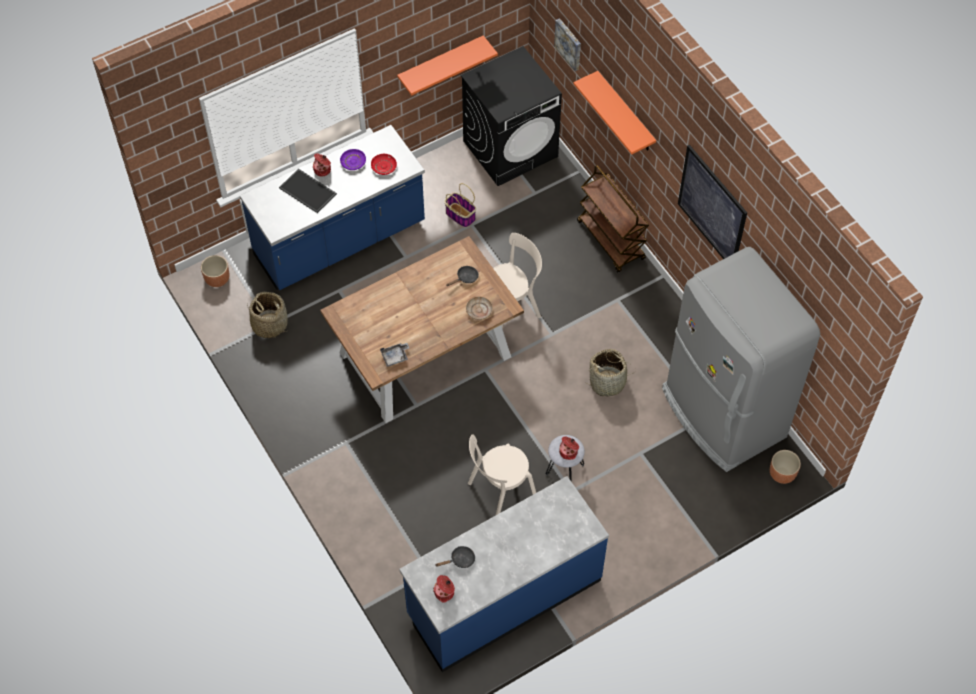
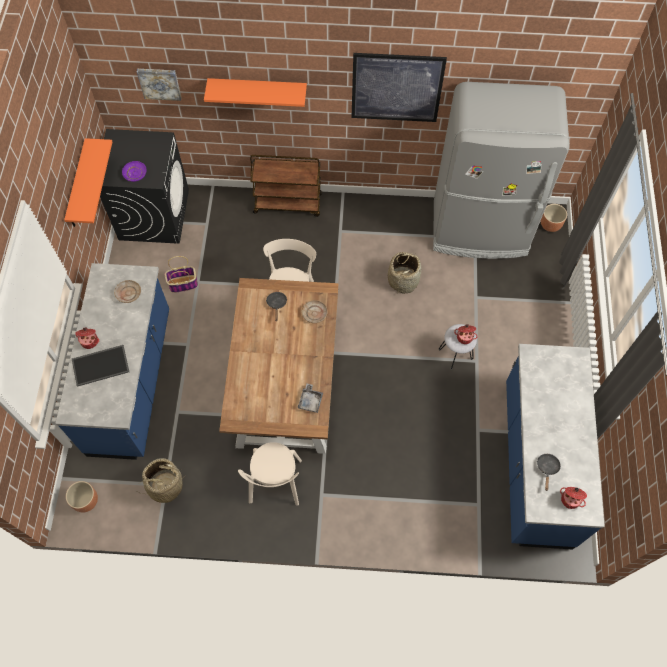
camera: 55 degrees left, 5 degrees up
(353, 162) = (103, 313): purple plate -> purple plate (135, 173)
(384, 166) = (128, 293): red plate -> beige plate
(499, 492) = (444, 410): beige chair -> beige chair (275, 484)

